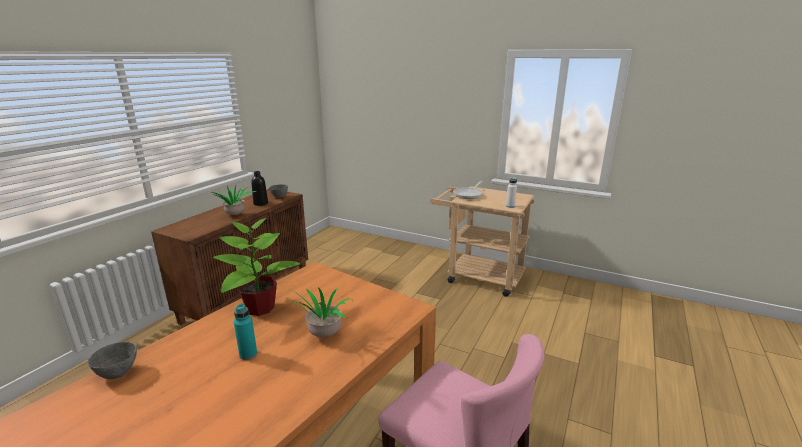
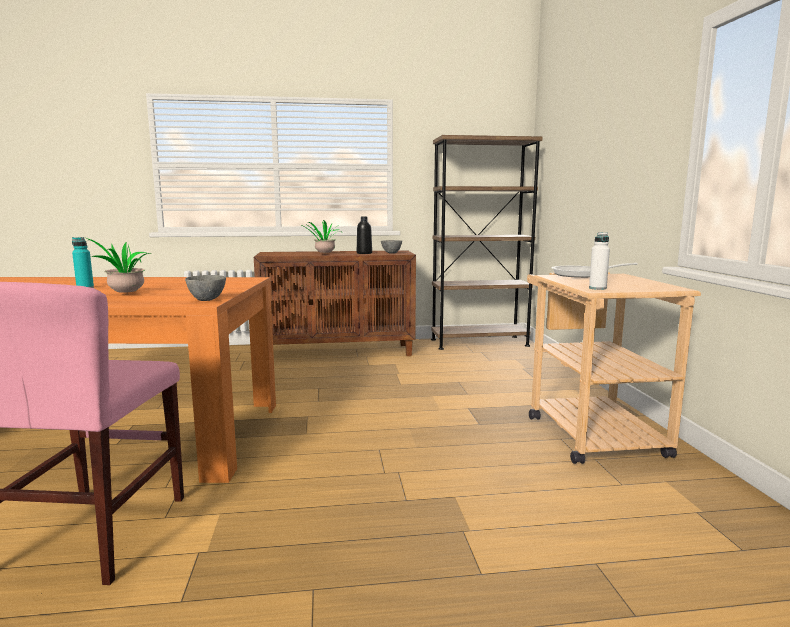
camera: 55 degrees right, 10 degrees down
(118, 373) = (51, 278): grey bowl -> grey bowl (207, 300)
(259, 308) = (161, 280): potted plant -> none
(319, 242) = (479, 342): none -> brown bookcase

